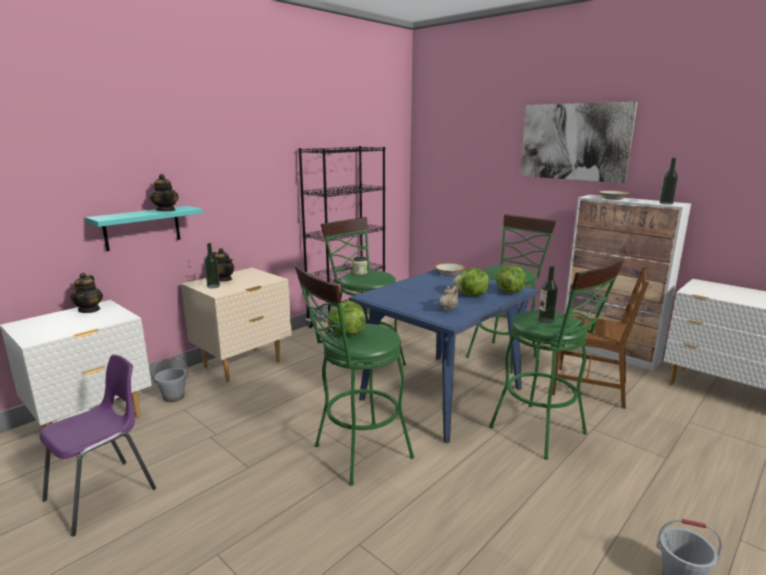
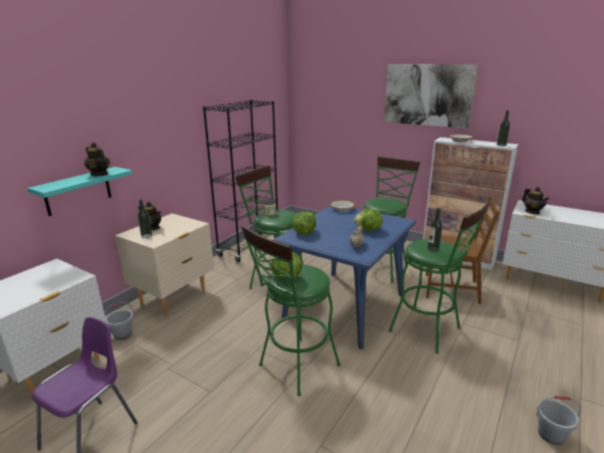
camera: 10 degrees left, 5 degrees up
(89, 310) = (42, 271): teapot -> teapot (532, 212)
(509, 292) = (396, 224): lettuce -> lettuce (304, 232)

